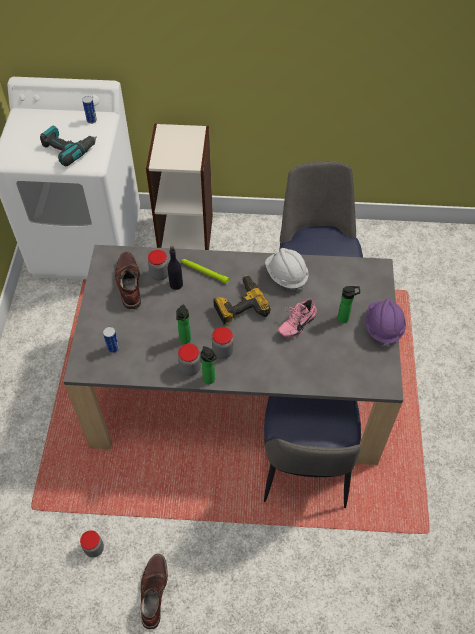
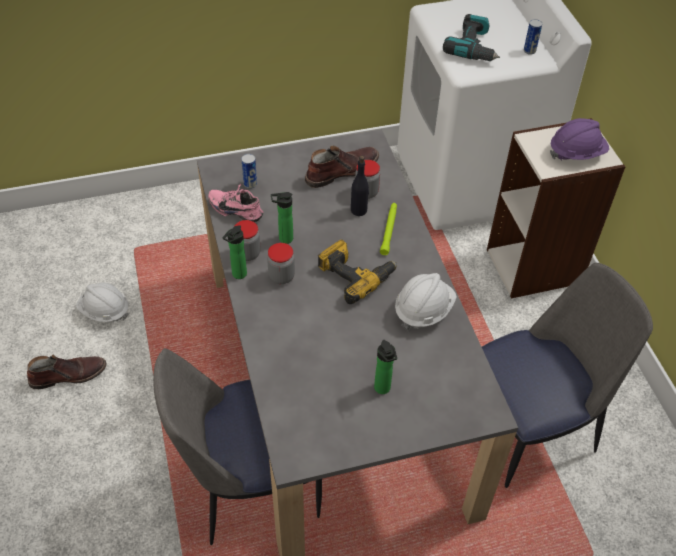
camera: 70 degrees right, 5 degrees down
(94, 548) = (104, 311): jar -> white hard hat
(296, 323) = (352, 337): pink shoe -> pink shoe (237, 209)
(383, 327) = (387, 438): purple hard hat -> purple hard hat (576, 153)

